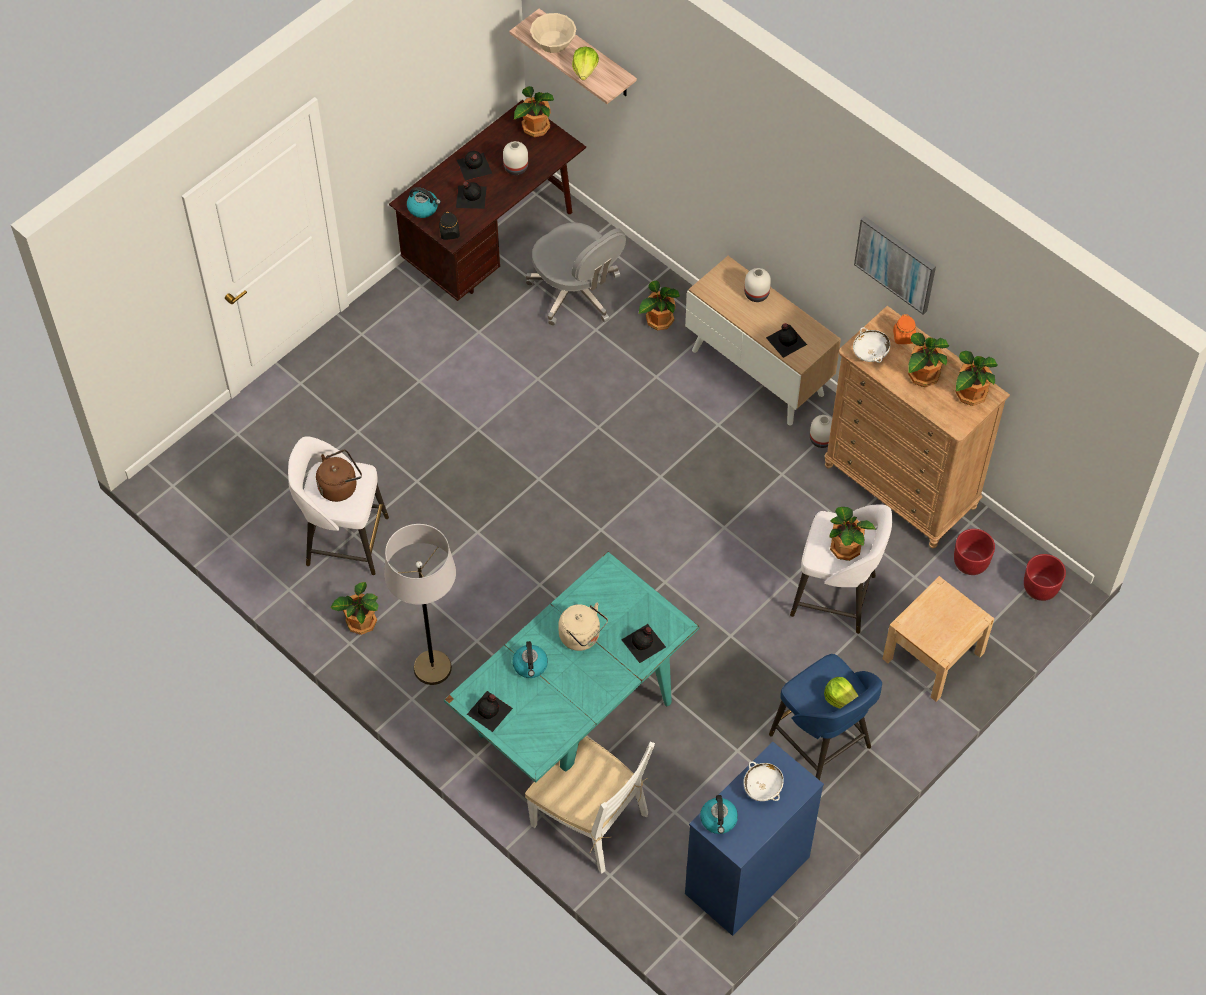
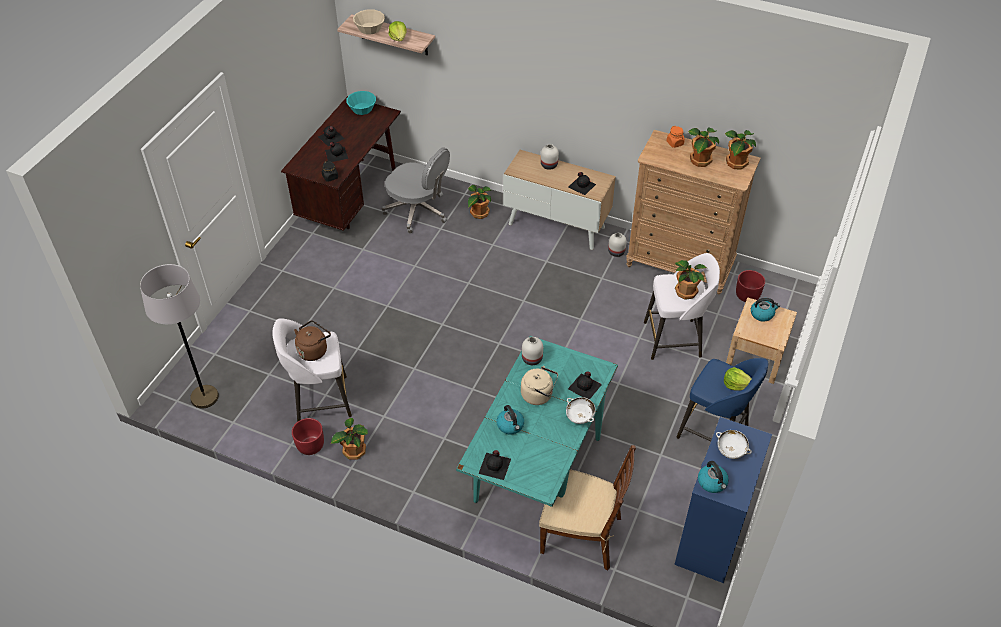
camera: 20 degrees left, 10 degrees down
(423, 208) = (306, 168): kettle -> kettle (762, 314)
(432, 668) = (419, 466): grey floor lamp -> grey floor lamp (204, 397)
(515, 167) = (359, 132): white vase -> white vase (531, 359)
(534, 127) = (362, 108): potted plant -> turquoise bowl
(590, 820) = (582, 535): white chair -> brown chair
(870, 353) = (659, 157): white bowl -> white bowl (580, 416)
(896, 263) = (658, 92): picture -> none
(1040, 588) = (798, 298): red planter -> red planter (310, 446)

